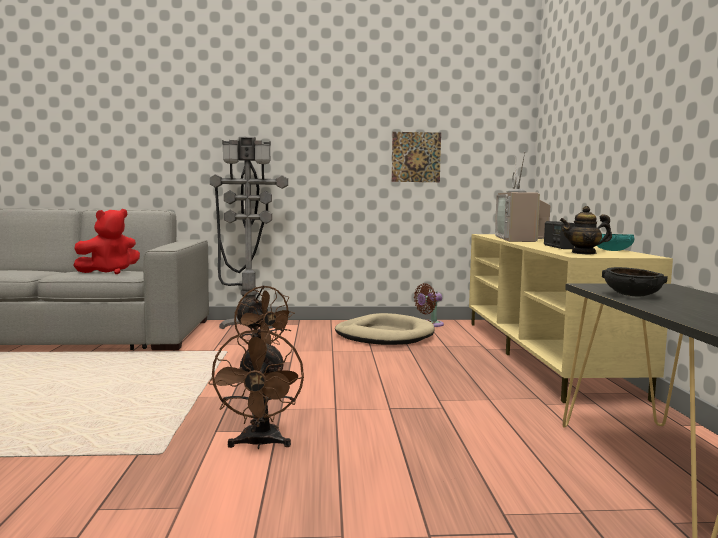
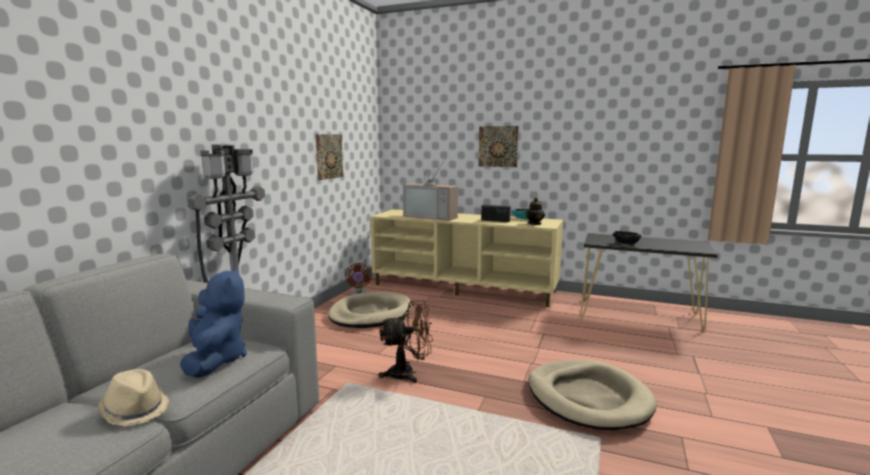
camera: 65 degrees left, 5 degrees up
(43, 273) = (135, 410): none -> beige hat
(109, 272) = (215, 360): red plush toy -> blue plush toy
(259, 444) = (588, 398): brown fan -> beige dog bed
(616, 128) = (498, 146): none -> picture

